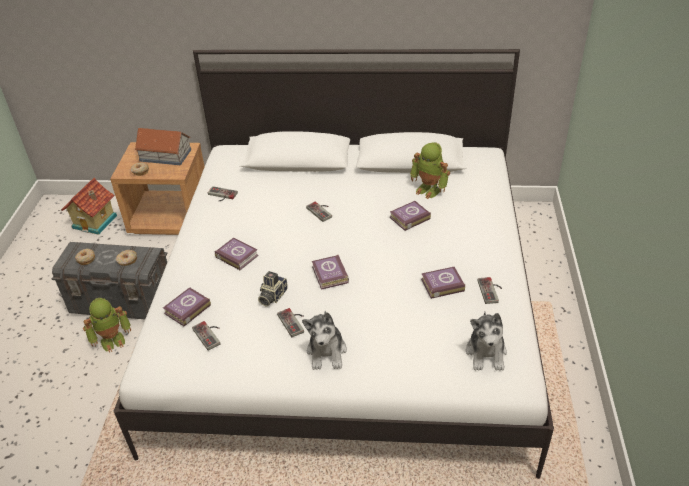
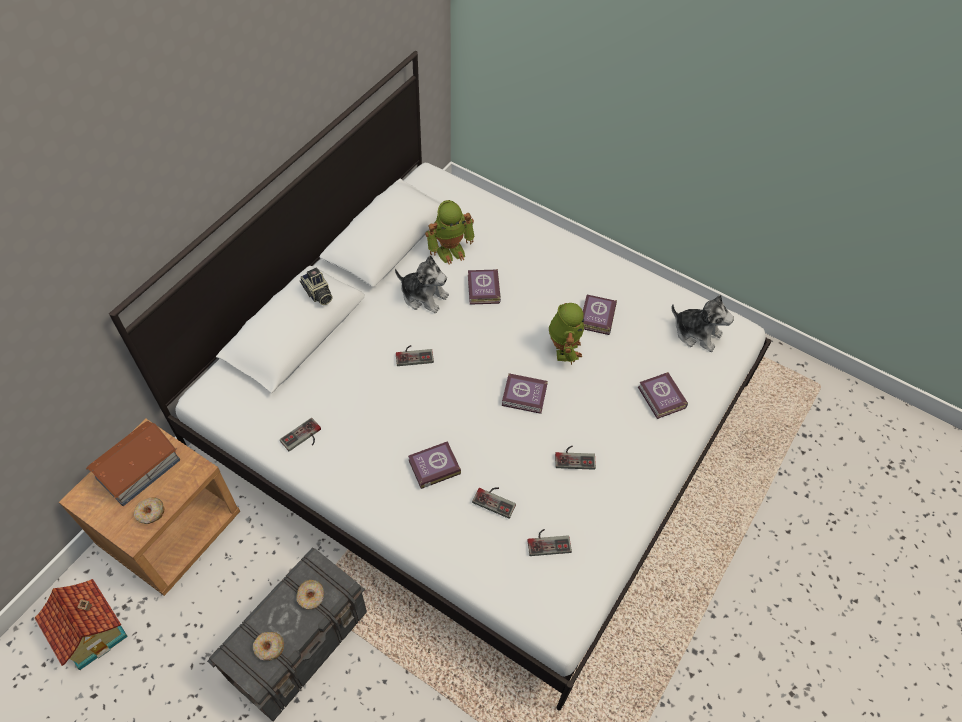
camera: 65 degrees left, 15 degrees up
(112, 340) = (358, 680): toy robot -> toy robot (563, 349)
(186, 309) = (493, 551): book -> book (661, 399)
(272, 296) = (525, 460): camera -> camera (317, 294)
(327, 352) = (629, 449): plush toy -> plush toy (423, 296)
(491, 291) = (626, 287): game controller -> game controller (496, 499)

